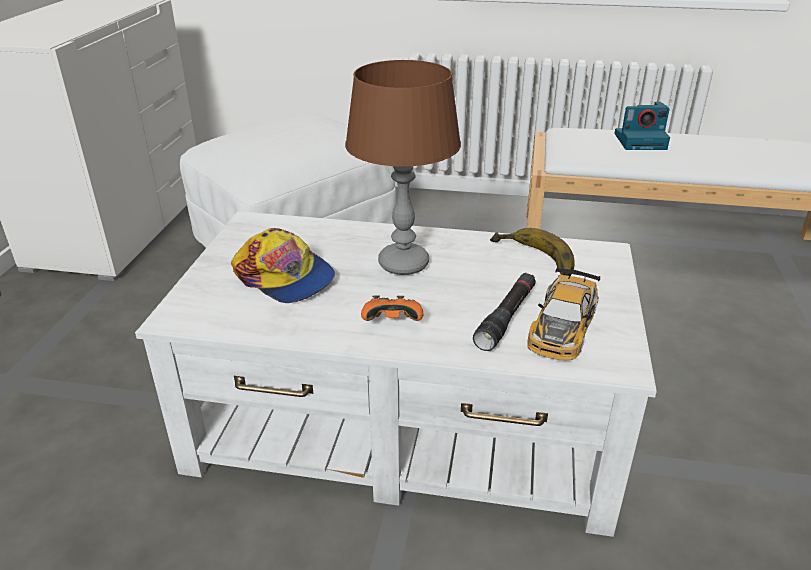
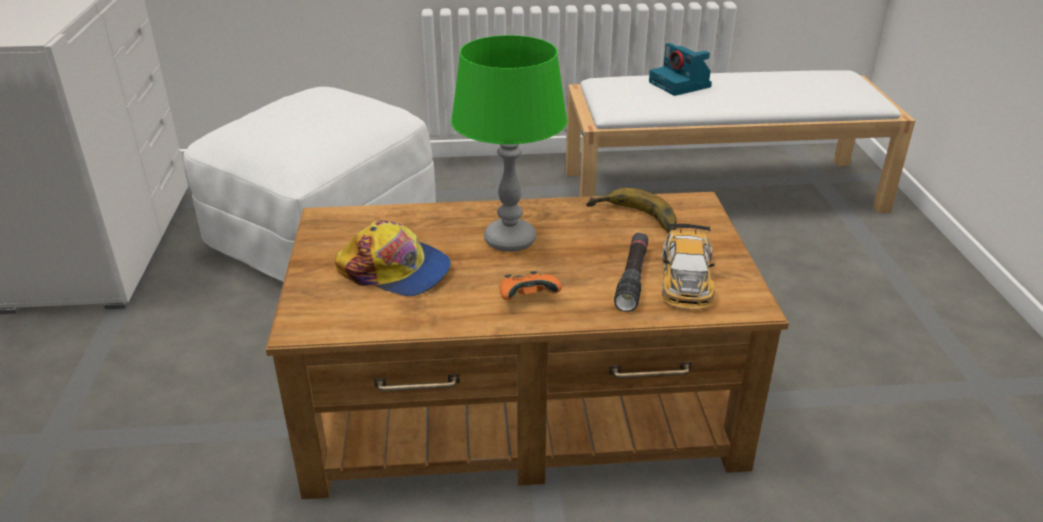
camera: 15 degrees left, 0 degrees up
(404, 264) = (510, 240): brown table lamp -> green table lamp
(407, 423) = (523, 404): white coffee table -> brown coffee table
(641, 141) = (681, 85): camera -> camera turned 75 degrees clockwise

